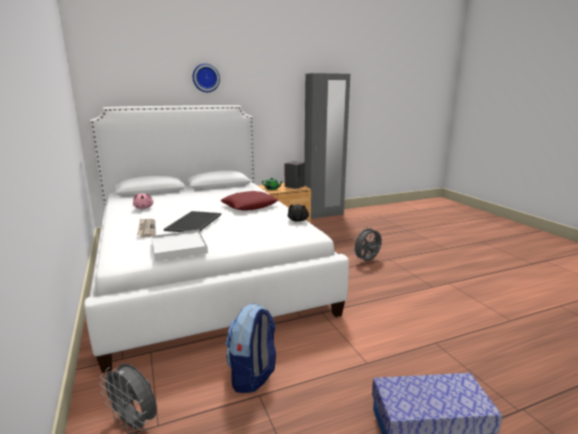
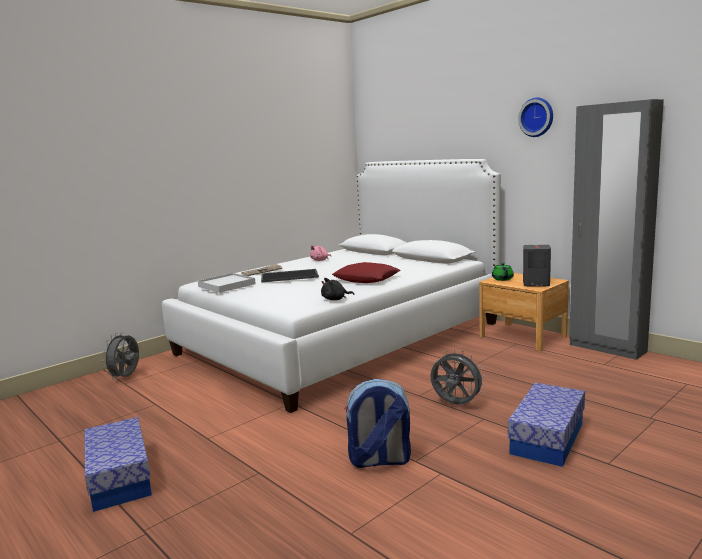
camera: 70 degrees right, 5 degrees down
(205, 78) = (457, 126): wall clock -> wall clock (537, 117)
(253, 375) = (178, 397): backpack -> backpack (379, 460)
(418, 252) = (547, 438): none -> storage box

